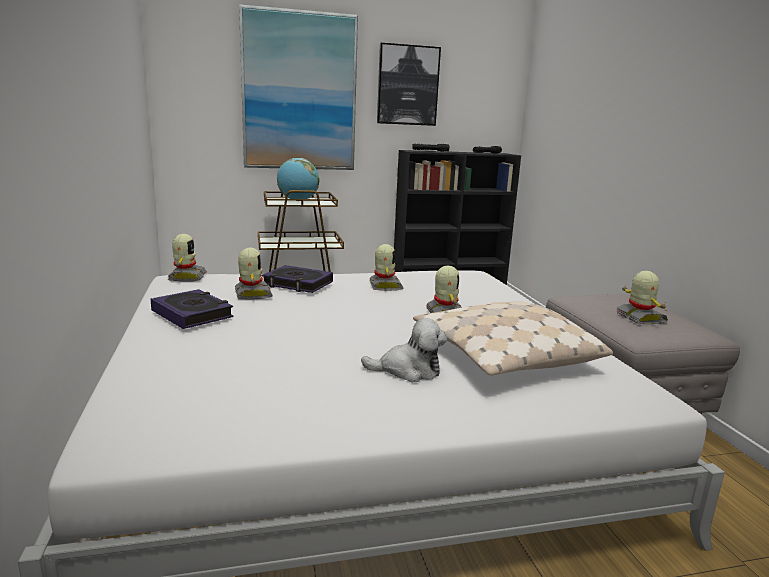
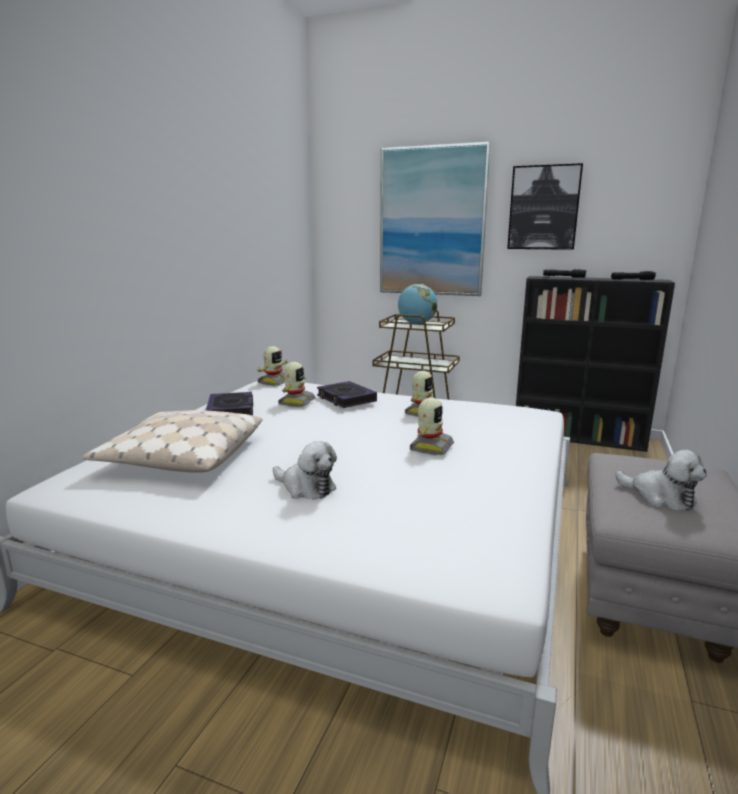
camera: 35 degrees right, 0 degrees up
(503, 356) = (415, 498): beige pillow -> beige pillow (182, 457)
(640, 318) = (660, 497): toy robot -> plush toy

